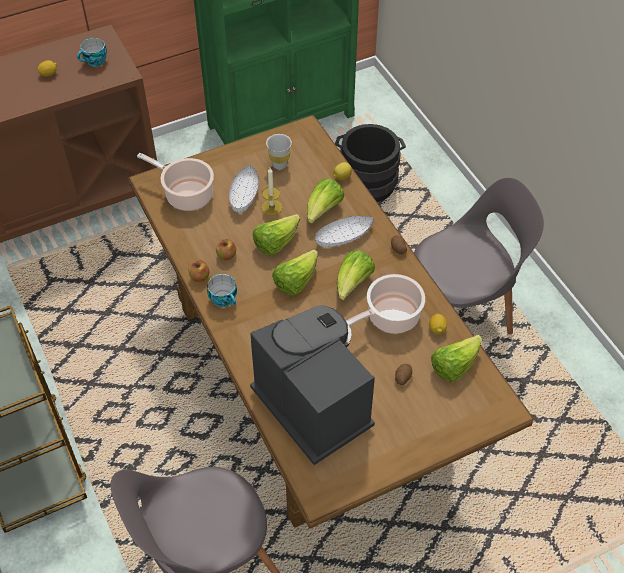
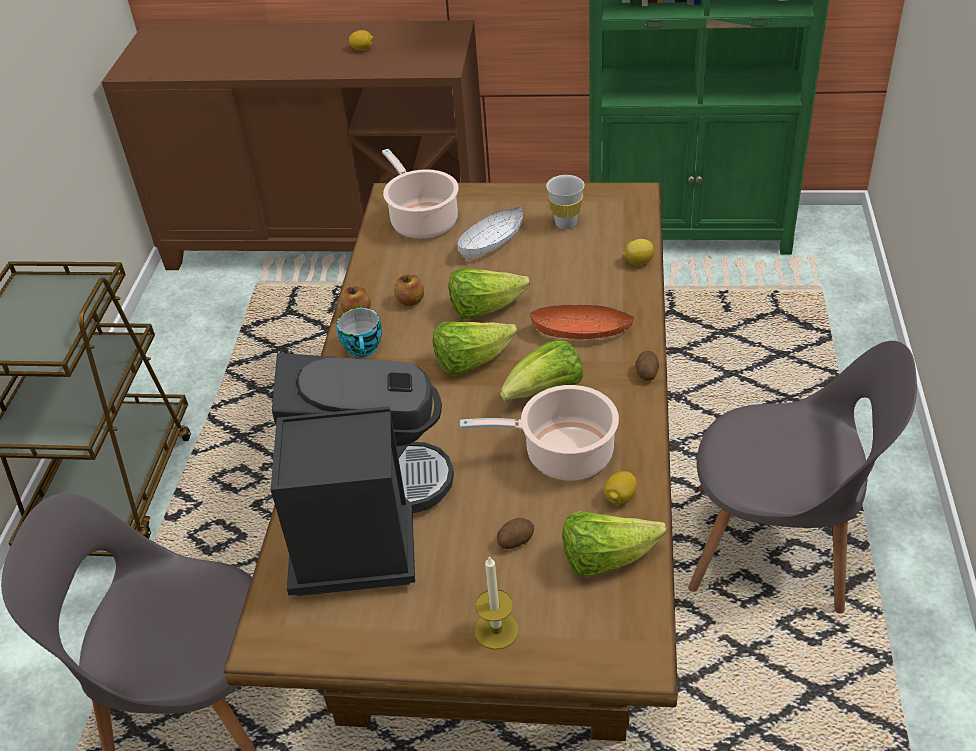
camera: 35 degrees right, 10 degrees down
(95, 62) = (422, 49): cup -> none
(271, 207) = (514, 267): candle -> candle (496, 630)
(323, 211) = (579, 293): lettuce -> none
(344, 236) = (581, 332): white bowl -> orange bowl
(367, 180) = (757, 334): black bucket -> none

